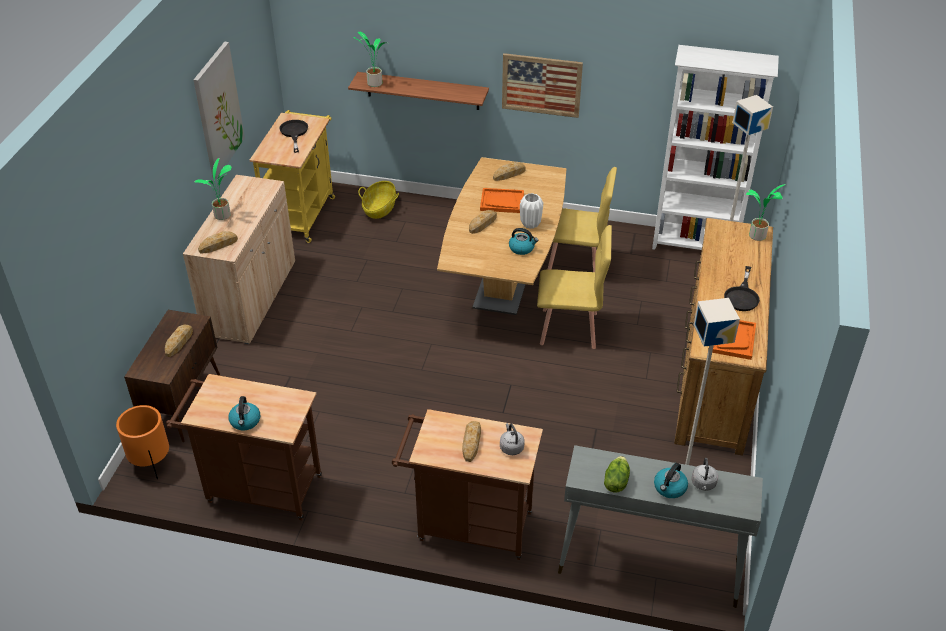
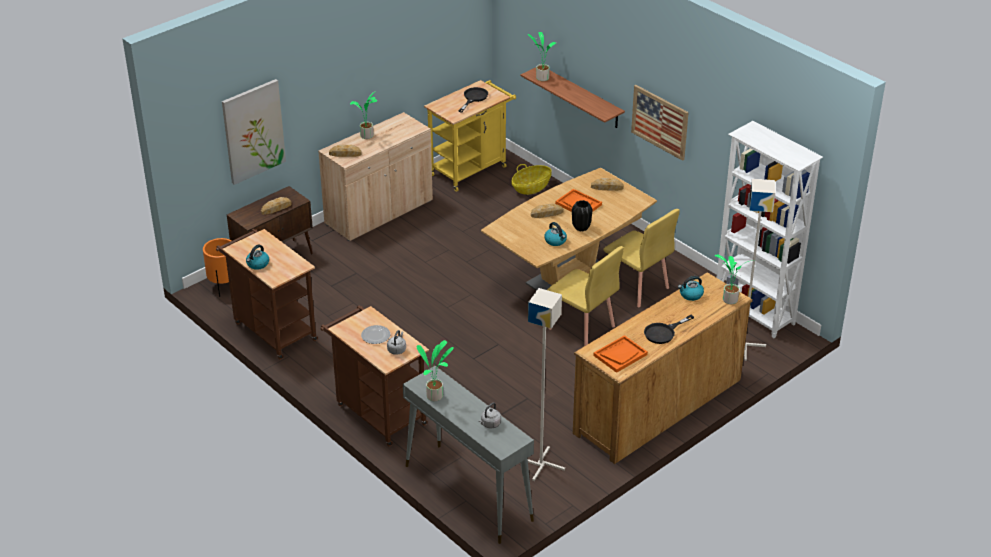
camera: 35 degrees right, 5 degrees down
(218, 110) = (396, 56): picture -> picture (253, 131)
(471, 443) = (375, 336): bread -> plate
(530, 224) = (581, 227): white vase -> black vase
(615, 482) = (436, 396): lettuce -> potted plant
(669, 488) = (465, 416): kettle -> kettle (690, 295)

